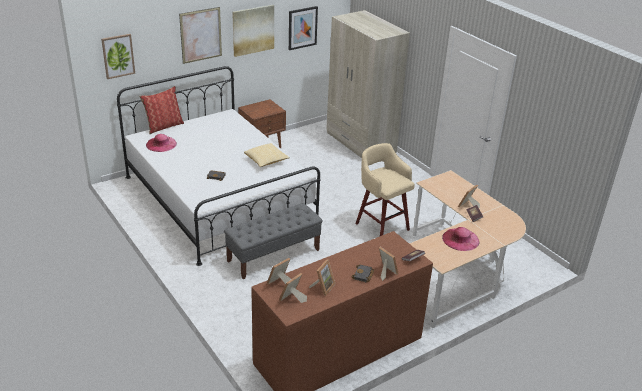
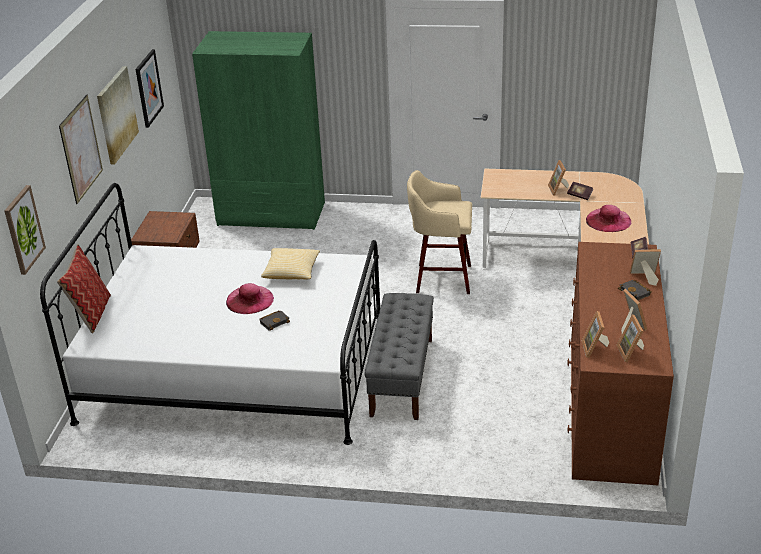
camera: 45 degrees left, 0 degrees up
(161, 144) = (133, 333): pink hat -> pink hat (249, 300)
(360, 143) = (271, 214): beige wardrobe -> green wardrobe

